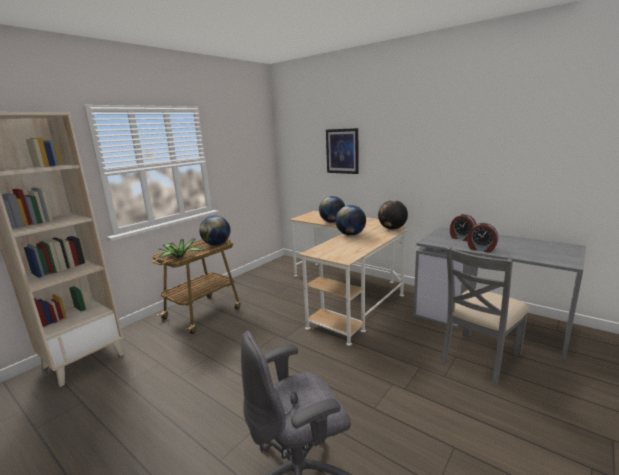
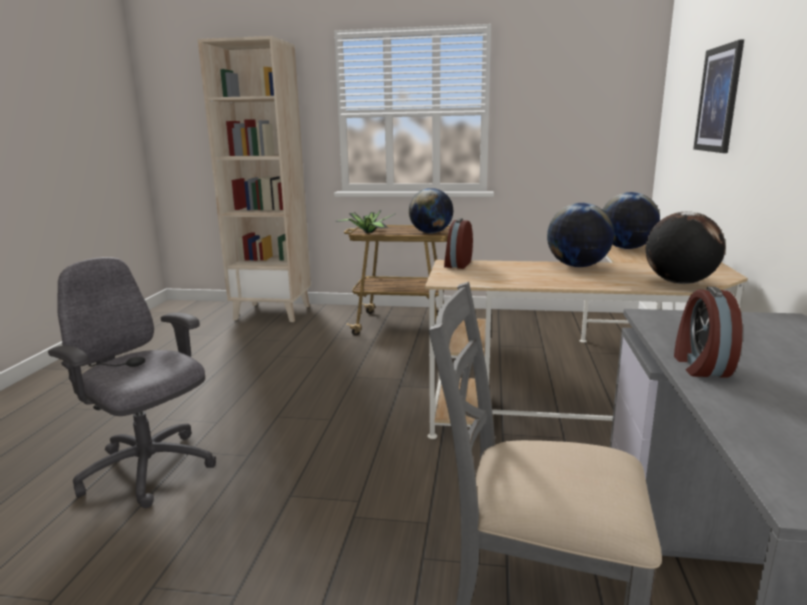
camera: 60 degrees right, 0 degrees up
(461, 238) = (752, 341): alarm clock -> alarm clock (457, 264)

